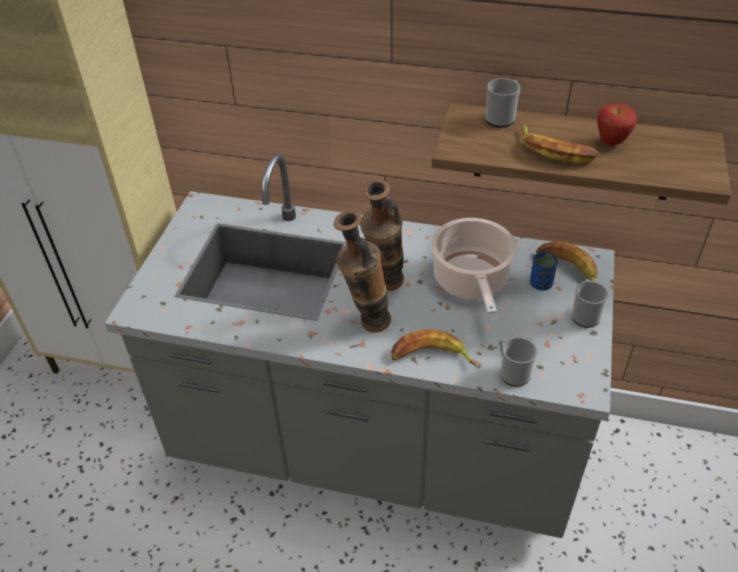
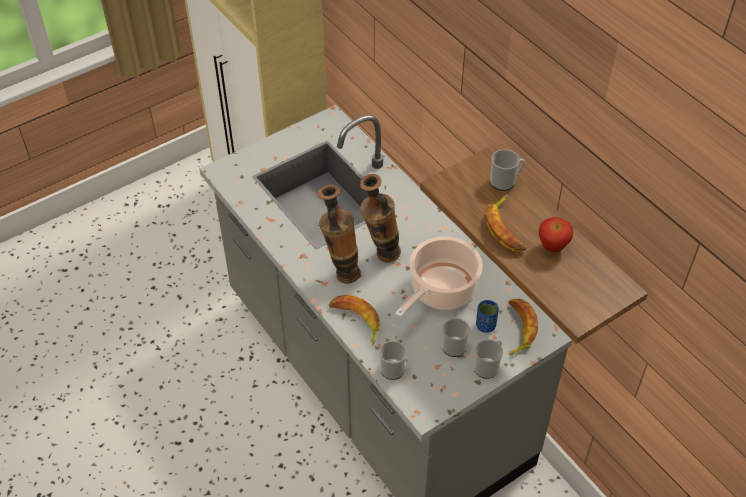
camera: 40 degrees right, 5 degrees up
(536, 316) = (453, 344): none -> mug

